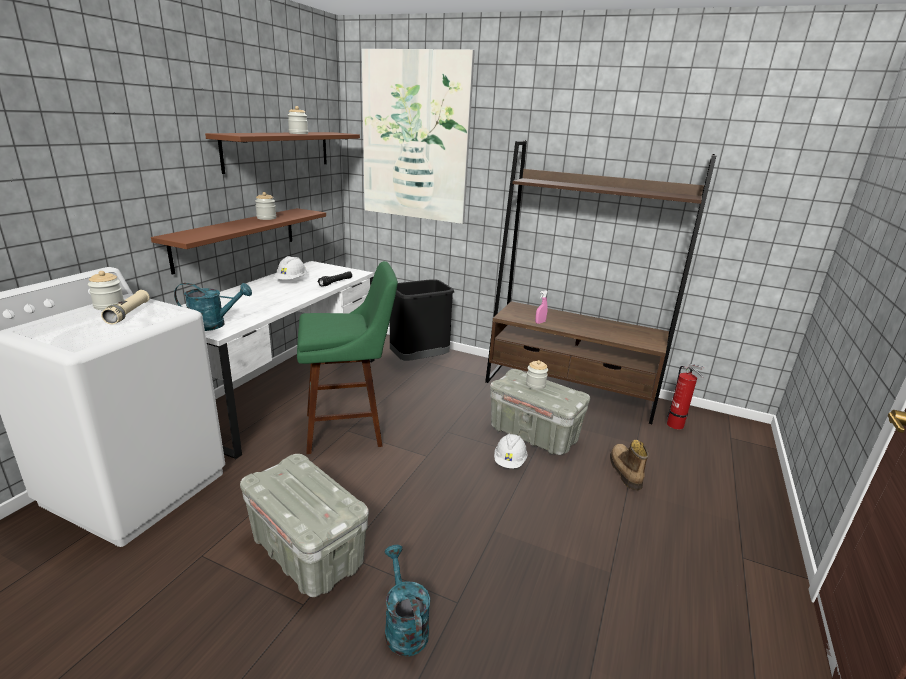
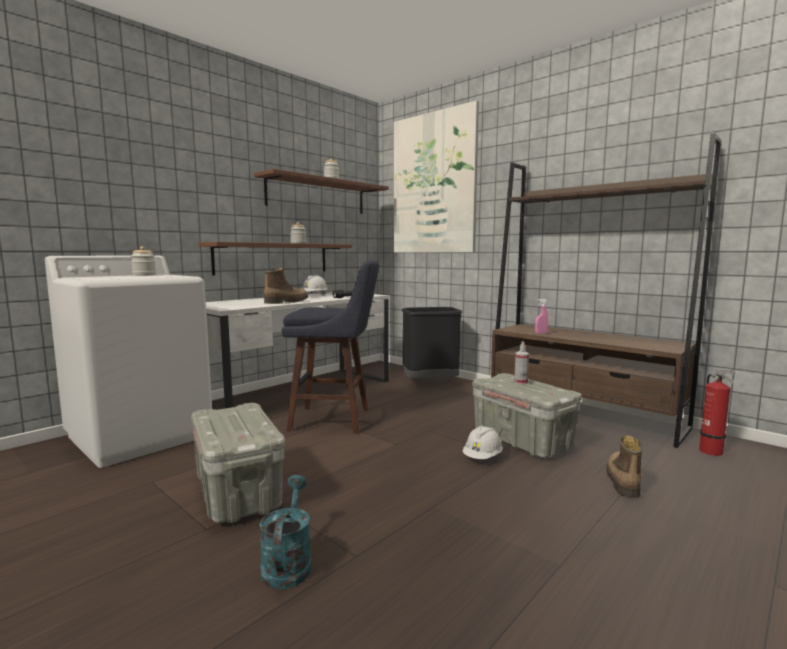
camera: 20 degrees right, 15 degrees down
(128, 313) = (151, 276): beige flashlight -> none
(214, 325) = (227, 306): turquoise watering can -> none
(275, 305) = (286, 302): none -> boot
(350, 429) = (336, 420): green stool -> blue stool
(535, 385) = (520, 382): jar -> spray bottle

